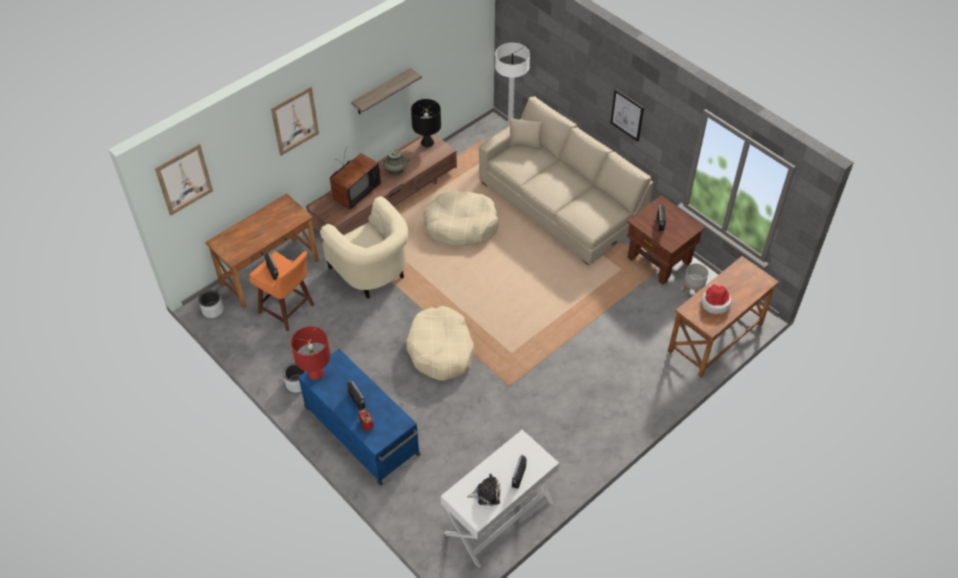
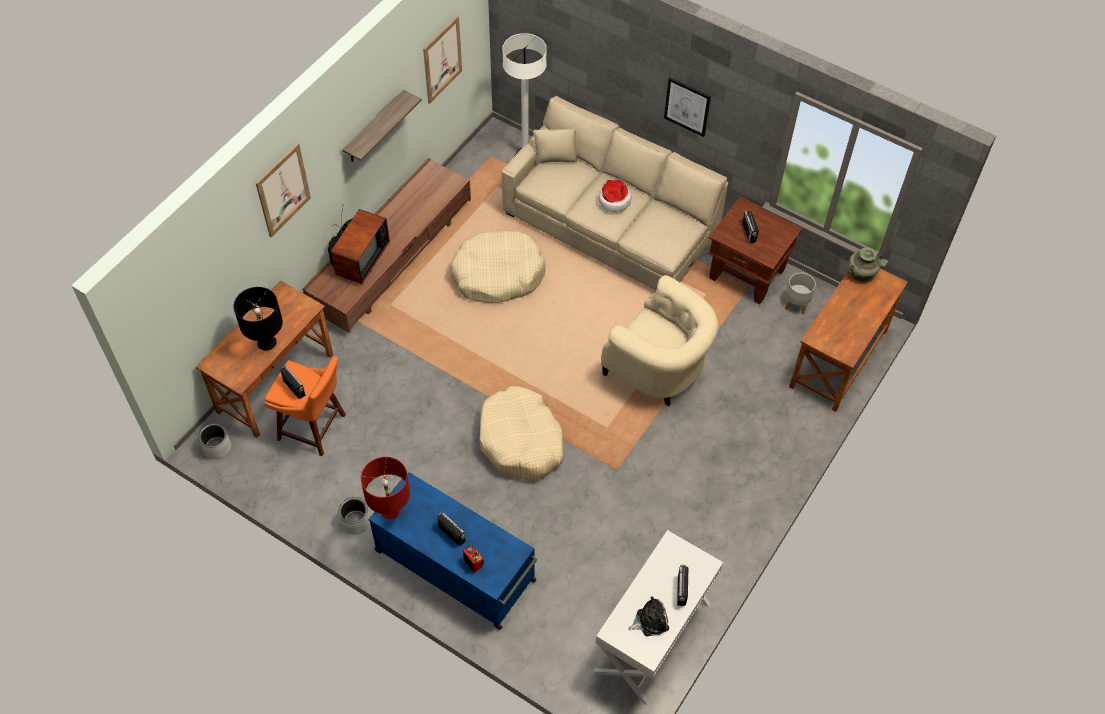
camera: 15 degrees left, 5 degrees up
(184, 179) = (166, 298): picture -> picture (442, 60)
(371, 272) = (404, 357): beige armchair -> beige armchair (657, 370)
(395, 170) = (402, 220): turquoise vase -> turquoise vase (861, 273)
(427, 143) = (431, 177): black table lamp -> black table lamp (267, 344)
(715, 303) = (843, 323): hat -> hat (613, 200)

